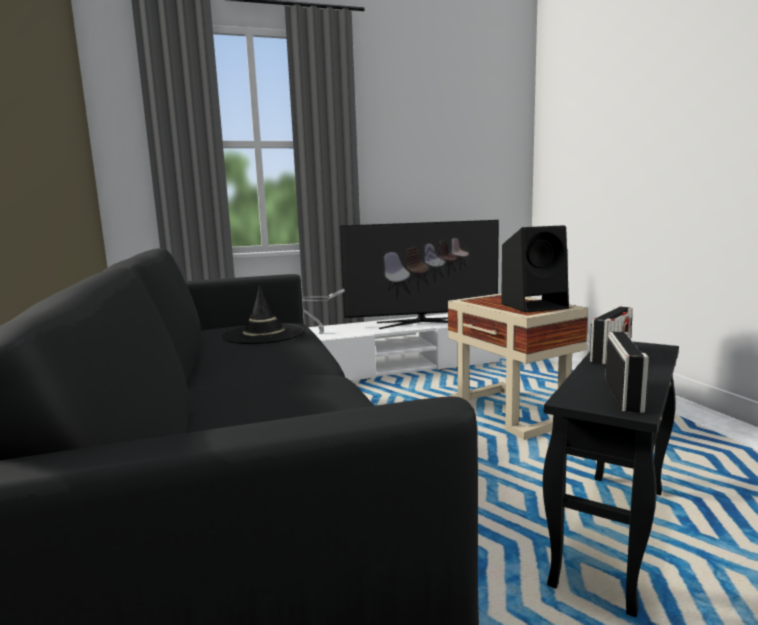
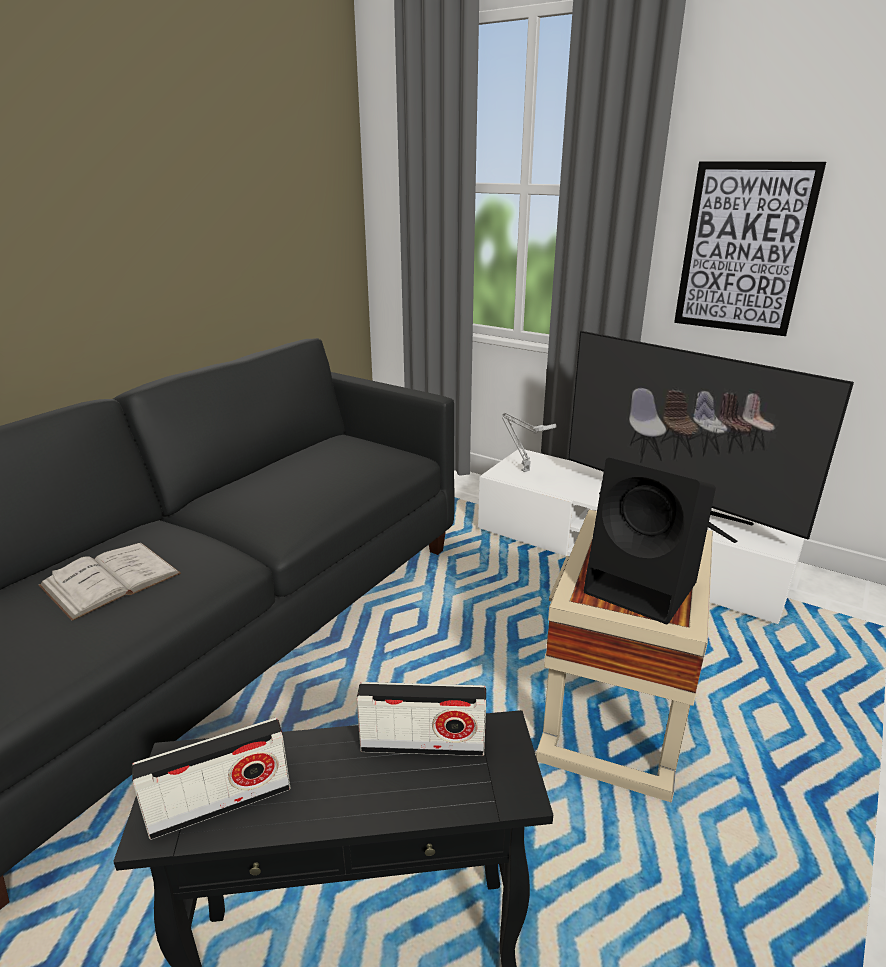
camera: 50 degrees right, 15 degrees up
(264, 334) = (333, 472): black hat -> none
(273, 407) = (111, 579): none -> white book
(401, 174) = (743, 249): none -> picture

